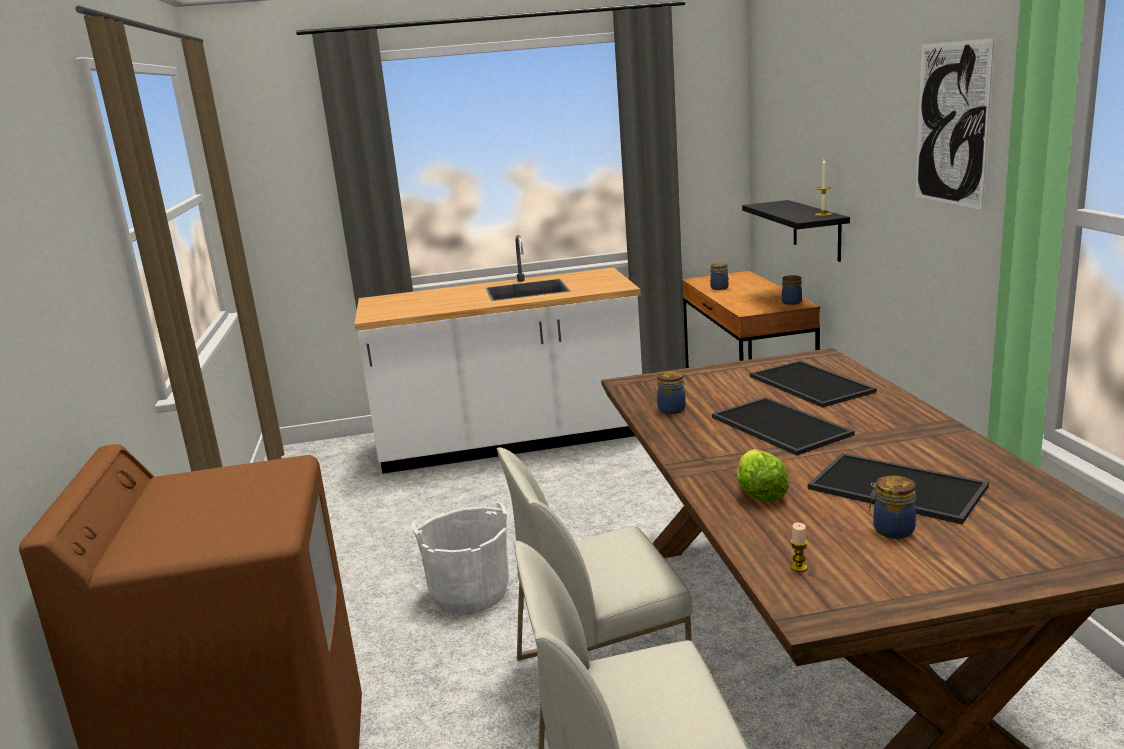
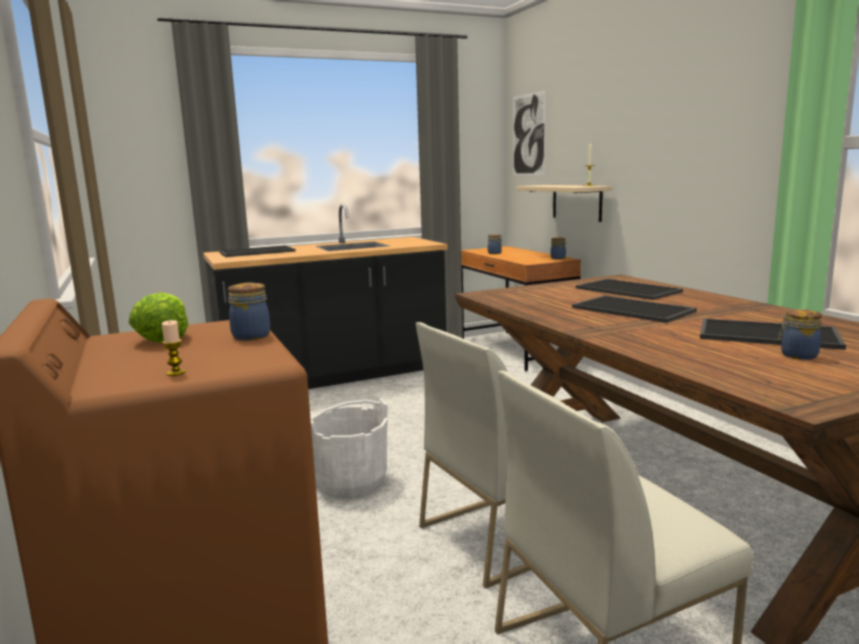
camera: 15 degrees left, 5 degrees down
(413, 300) = (256, 252): none -> tray
(510, 442) = (334, 376): white counter -> black counter
(672, 409) = (534, 305): jar -> jar (252, 336)
(759, 492) = (663, 342): lettuce -> lettuce (163, 338)
(799, 567) = (754, 379): candle -> candle (176, 373)
(816, 230) = (576, 202): black shelf -> beige shelf
(951, 124) = (715, 96): picture -> picture (528, 134)

